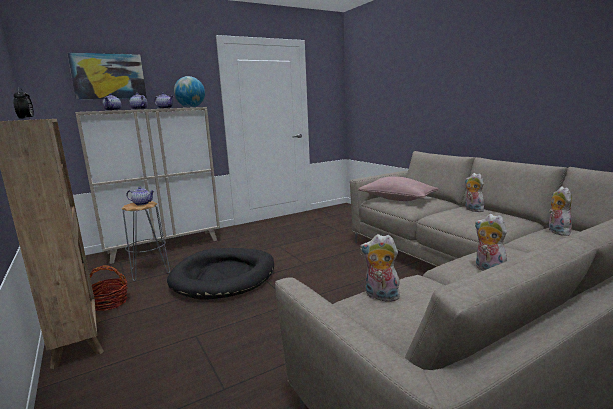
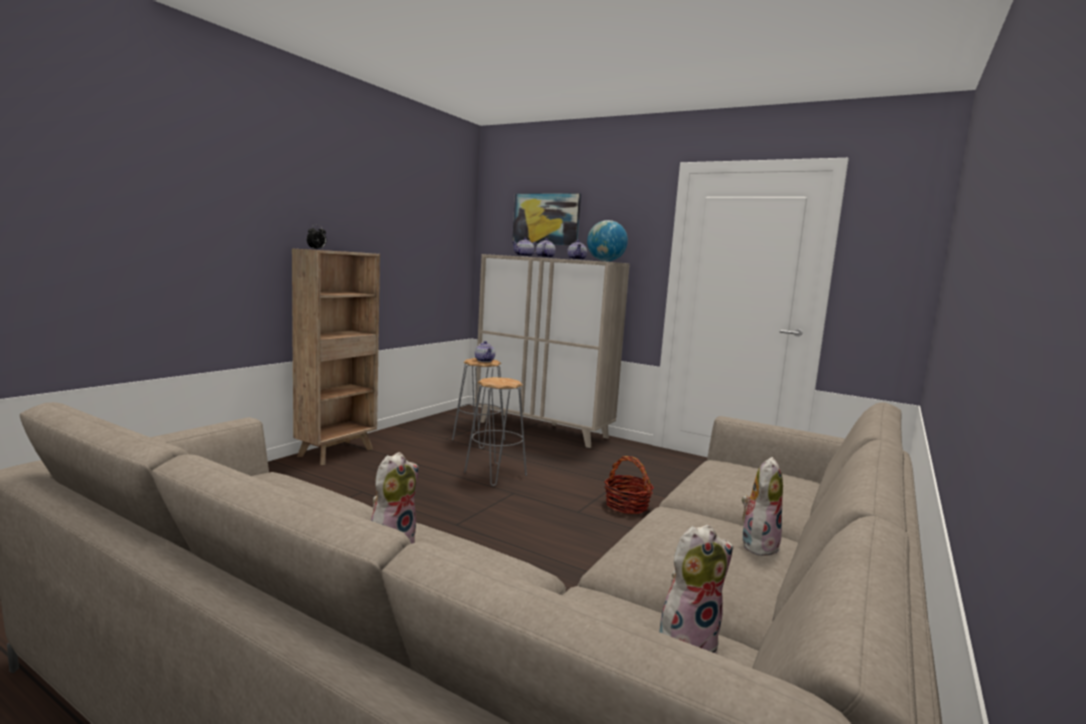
camera: 60 degrees right, 5 degrees down
(109, 303) = (404, 444): basket -> basket (627, 506)
(224, 276) = (495, 474): black dog bed -> grey stool
(380, 296) = (287, 487): plush toy -> none
(397, 199) = (736, 476): pink pillow -> none

